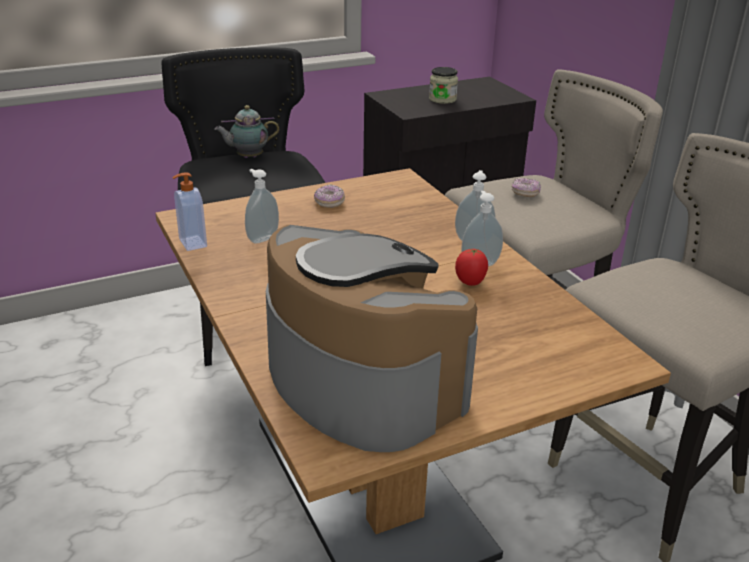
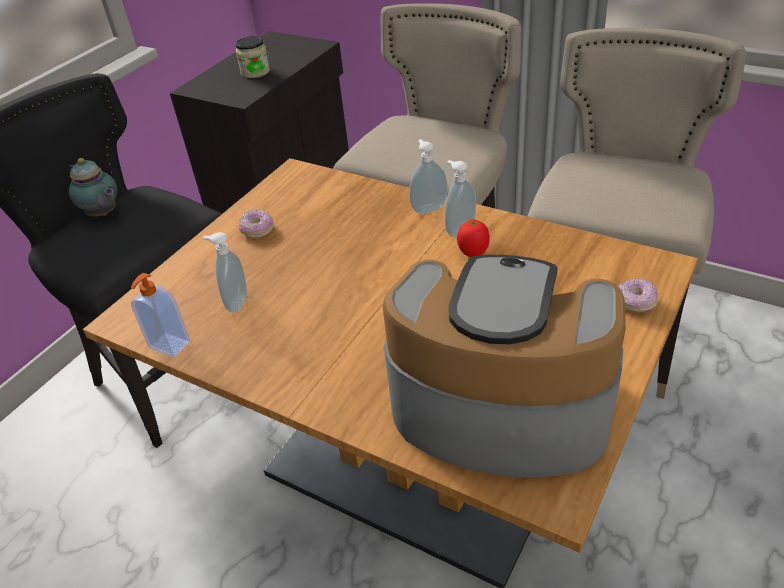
camera: 30 degrees left, 10 degrees up
(248, 157) = (103, 214): teapot -> teapot turned 90 degrees counterclockwise
(525, 193) = (408, 140): donut -> donut (635, 303)

